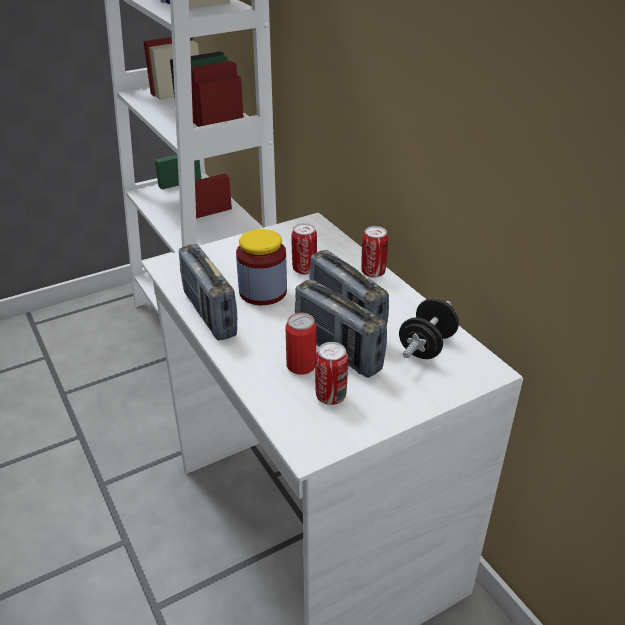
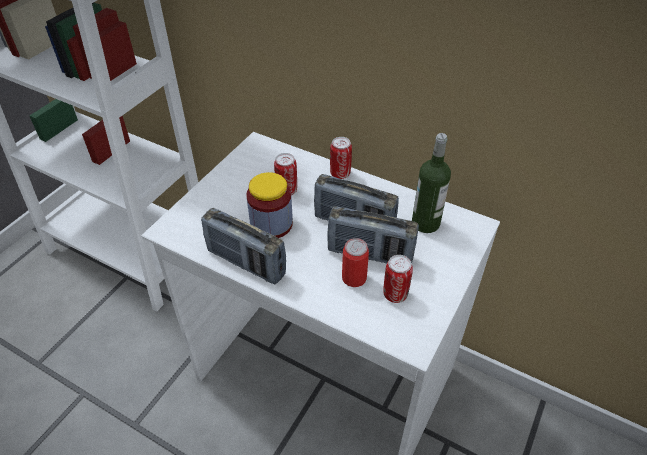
camera: 30 degrees left, 10 degrees up
(426, 346) = (425, 223): black dumbbell -> bottle

